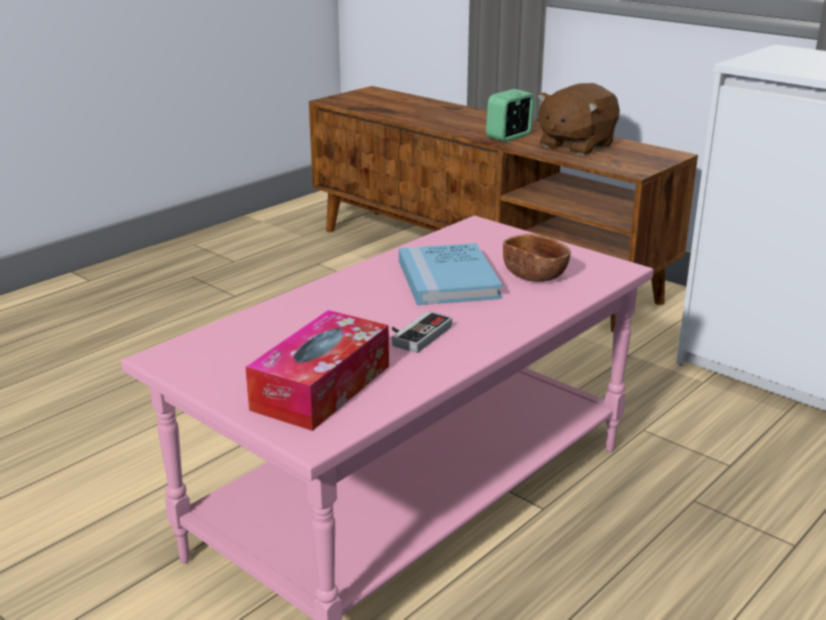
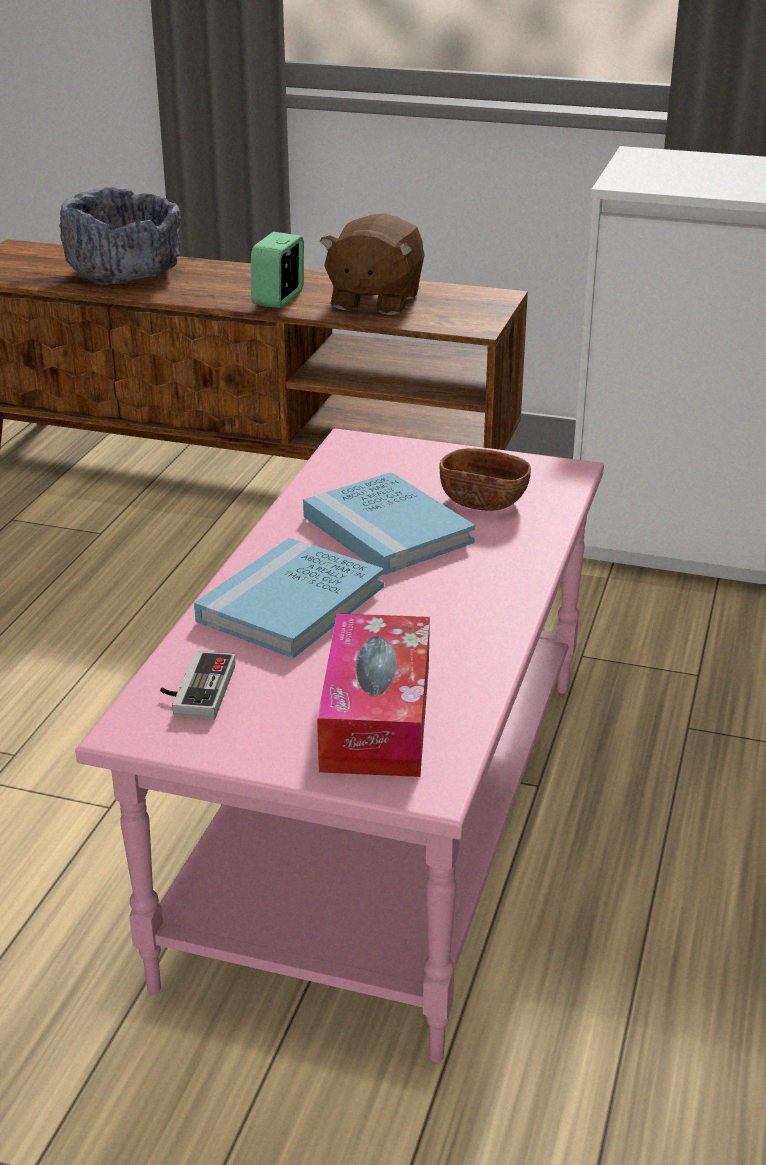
camera: 25 degrees left, 5 degrees up
(337, 309) = (291, 603): none -> blue book
(416, 334) = (420, 616): game controller -> game controller (195, 690)
(423, 111) = (124, 273): none -> grey bowl

